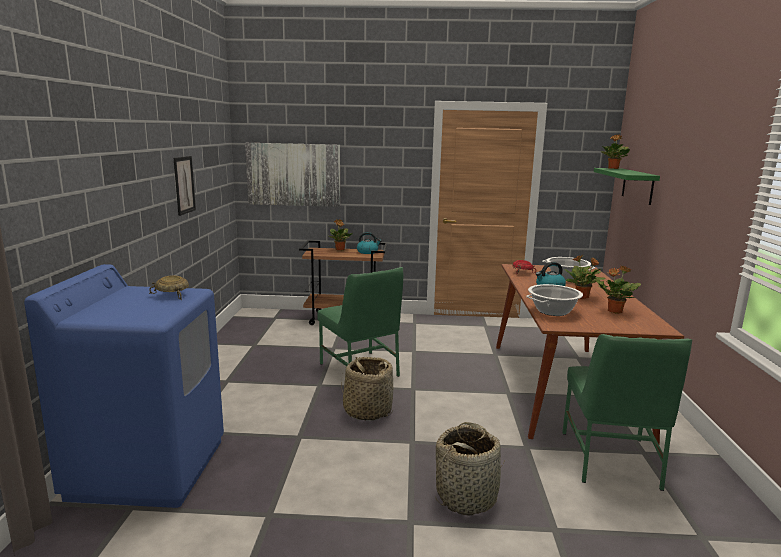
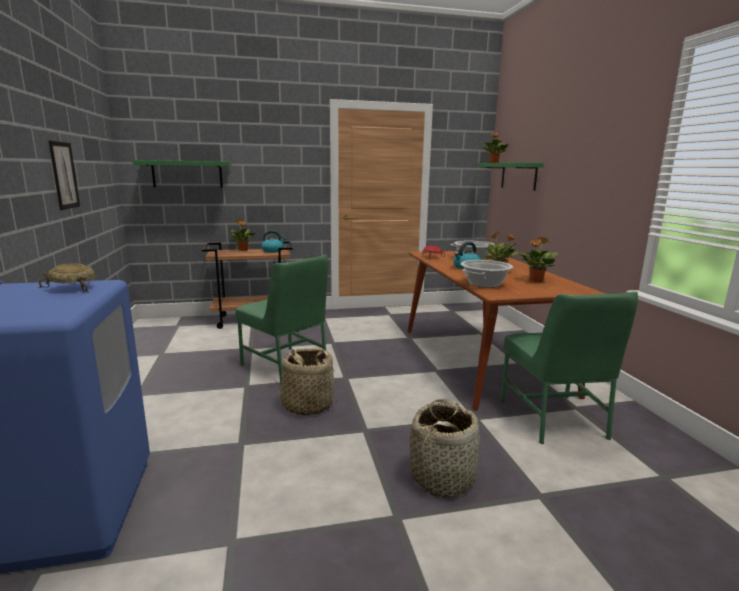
camera: 15 degrees left, 0 degrees up
(293, 174) = (187, 174): picture -> green shelf

